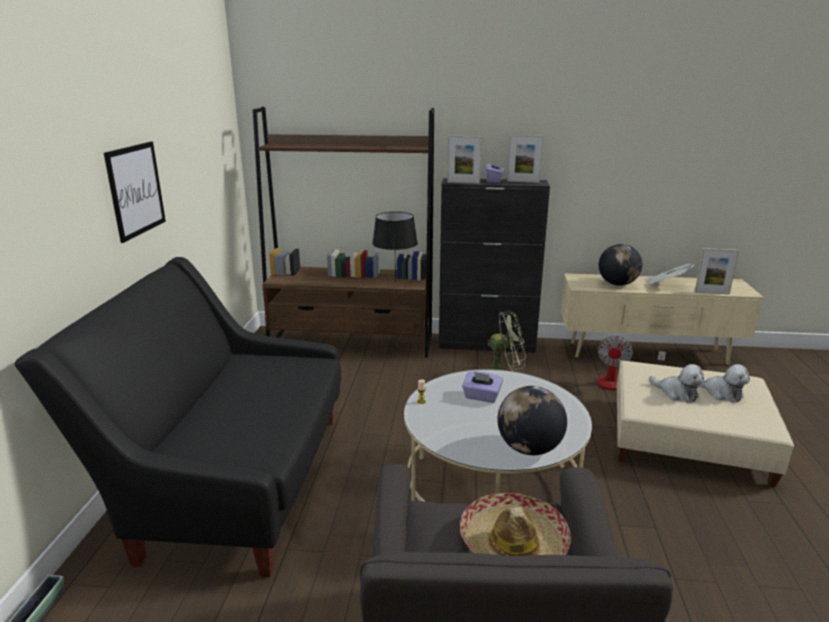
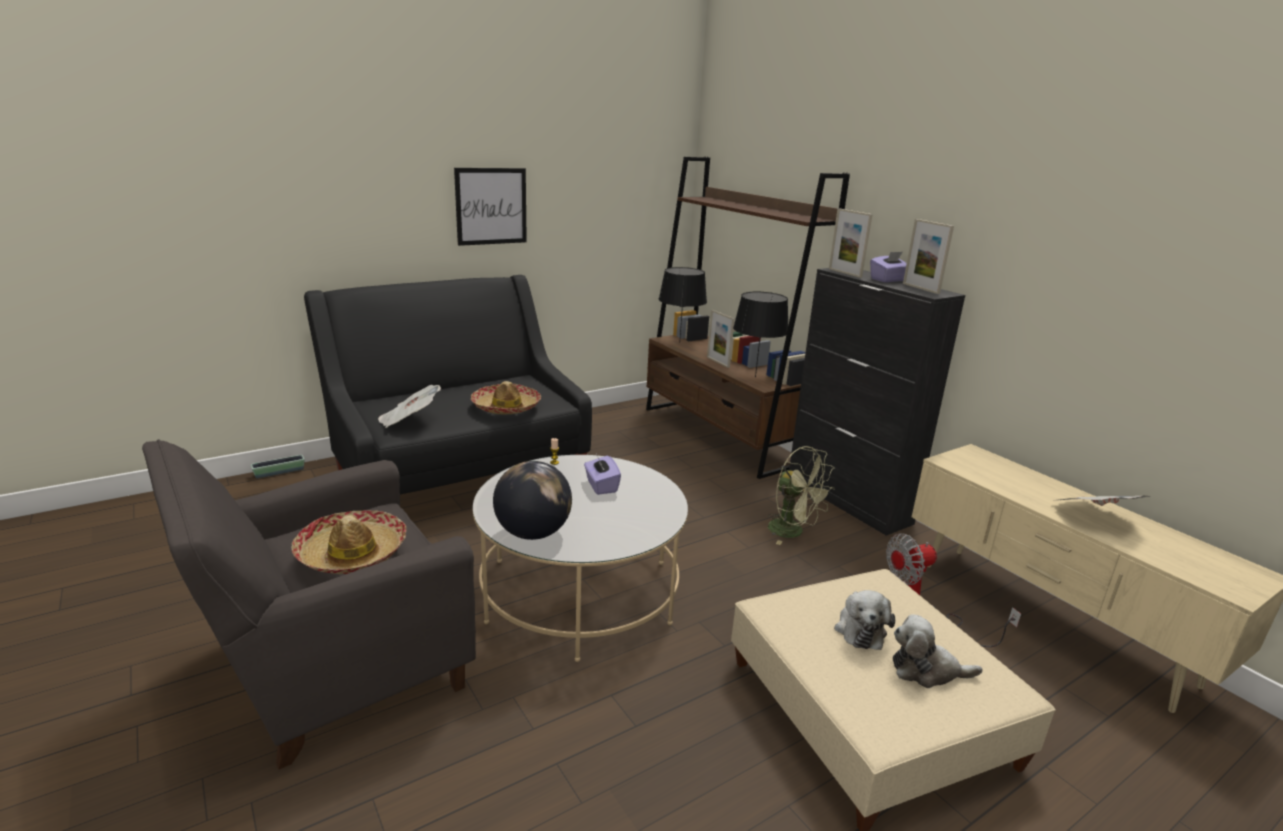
camera: 50 degrees right, 0 degrees up
(252, 442) = (409, 421): none -> newspaper
(291, 278) = (679, 342): none -> black table lamp
(294, 385) = (506, 407): none -> hat
(617, 284) = (1013, 482): globe -> none
(712, 293) = (1152, 559): picture frame -> picture frame (718, 362)
(721, 393) = (926, 670): plush toy -> plush toy turned 90 degrees clockwise

